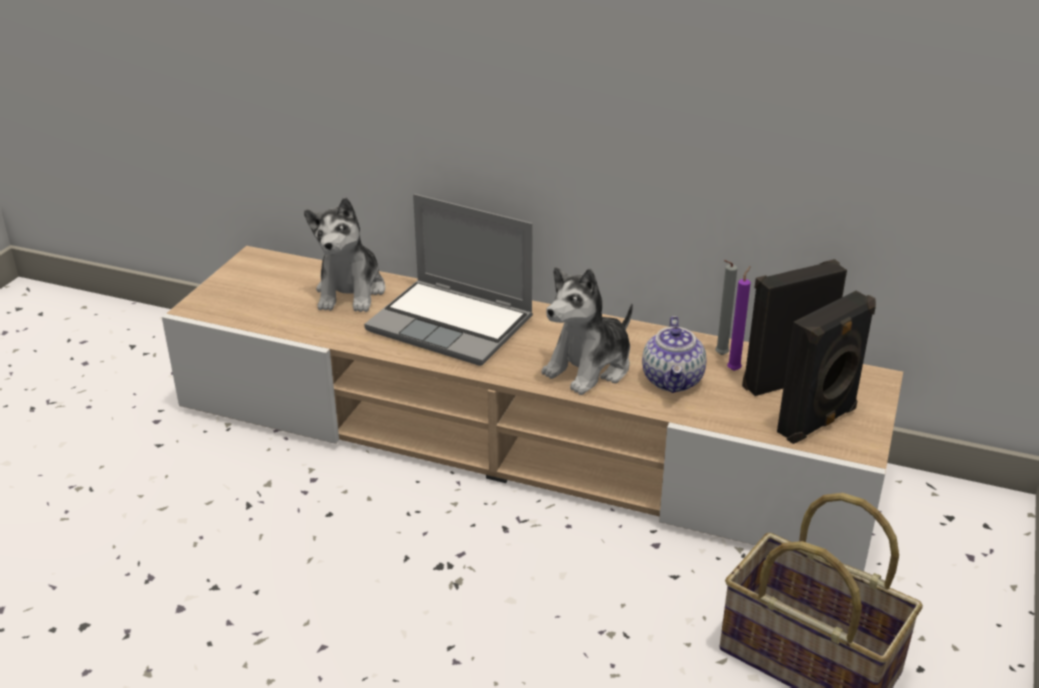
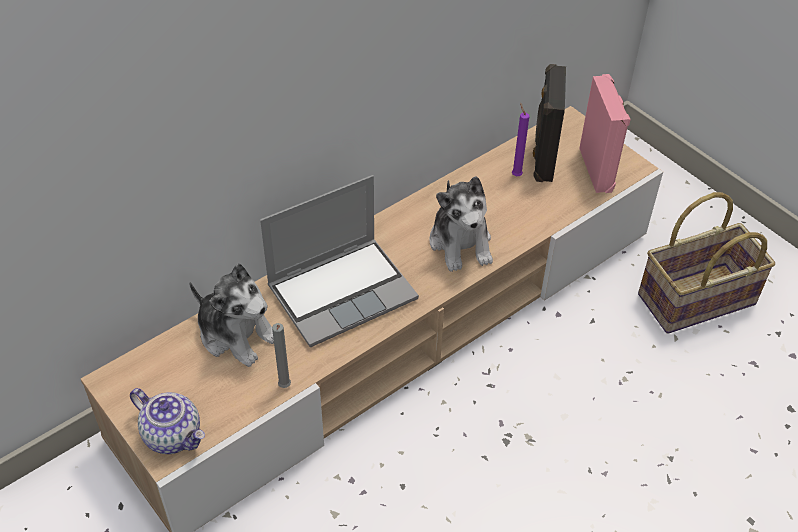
camera: 60 degrees left, 15 degrees up
(673, 380) = (507, 209): teapot -> teapot (173, 435)
(719, 355) = (494, 173): grey candle -> grey candle (284, 387)
(818, 422) = (597, 169): black speaker -> pink speaker

